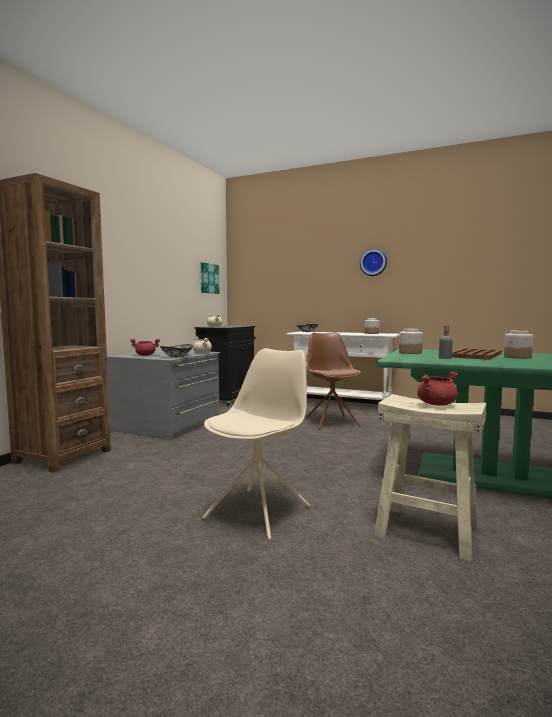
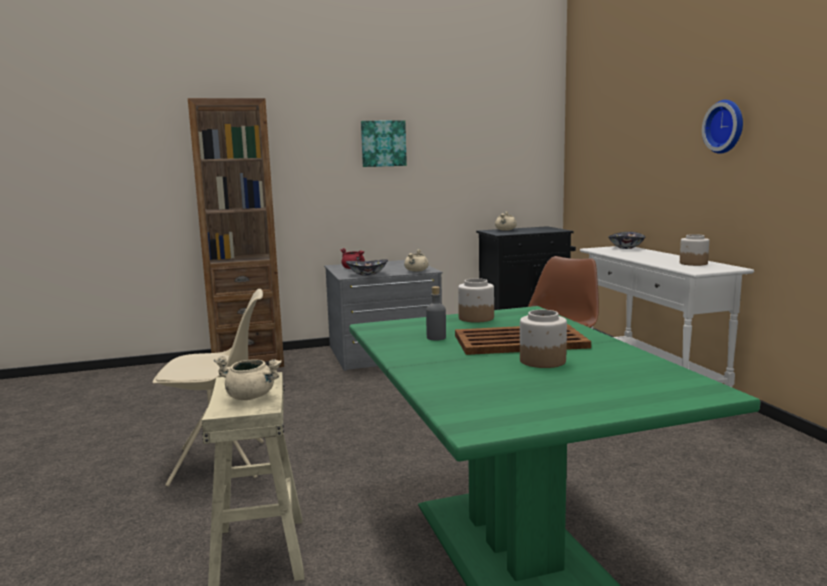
camera: 50 degrees right, 5 degrees up
(208, 278) = (517, 159): picture -> picture (383, 143)
(436, 404) = (251, 396): red cooking pot -> beige cooking pot

